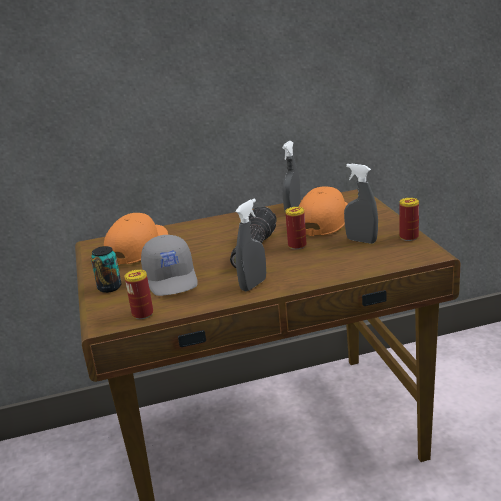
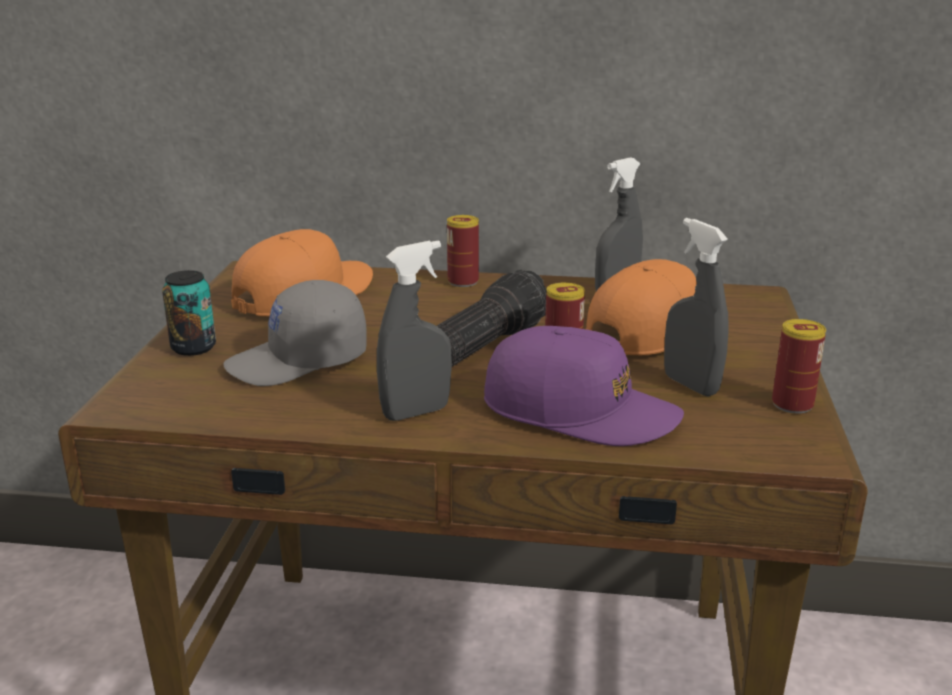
camera: 20 degrees right, 0 degrees up
(142, 314) = (190, 409): can -> can (463, 281)
(172, 279) = (298, 361): grey cap -> grey cap turned 60 degrees clockwise
(324, 264) = (579, 411): none -> purple cap

